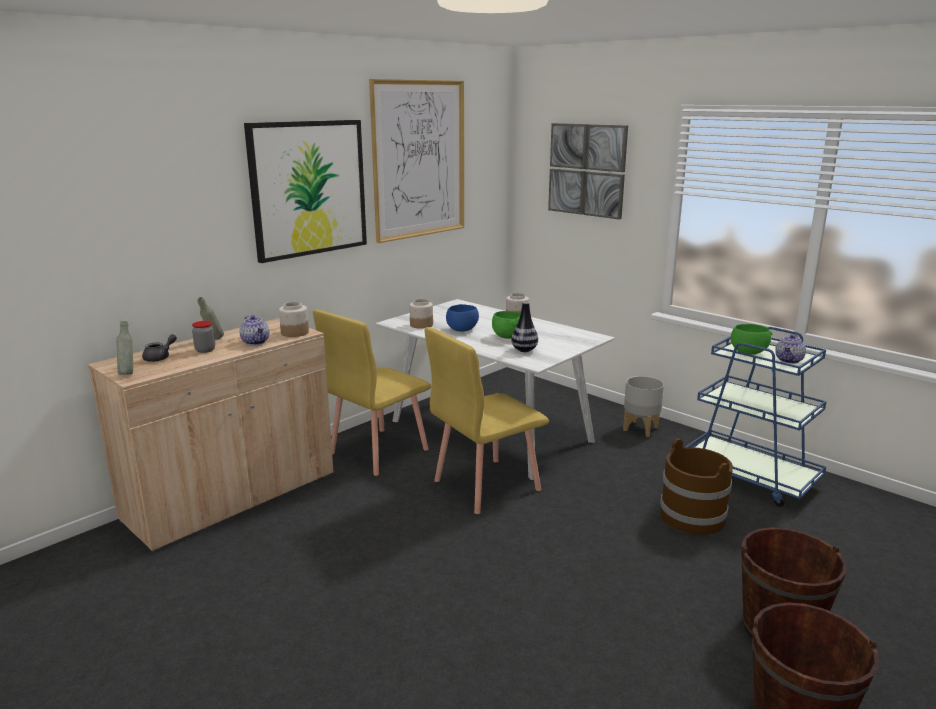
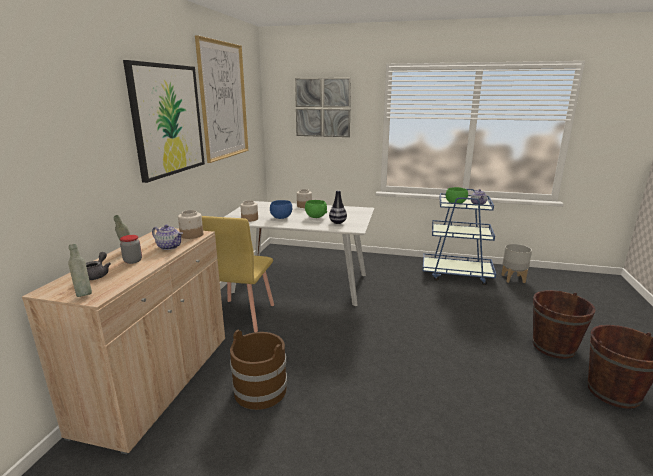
camera: 30 degrees left, 0 degrees up
(485, 485) = (333, 317): yellow chair -> none
(640, 428) = (380, 262): grey planter -> grey planter (513, 278)
(692, 517) = (456, 302): brown bucket -> brown bucket (261, 390)

